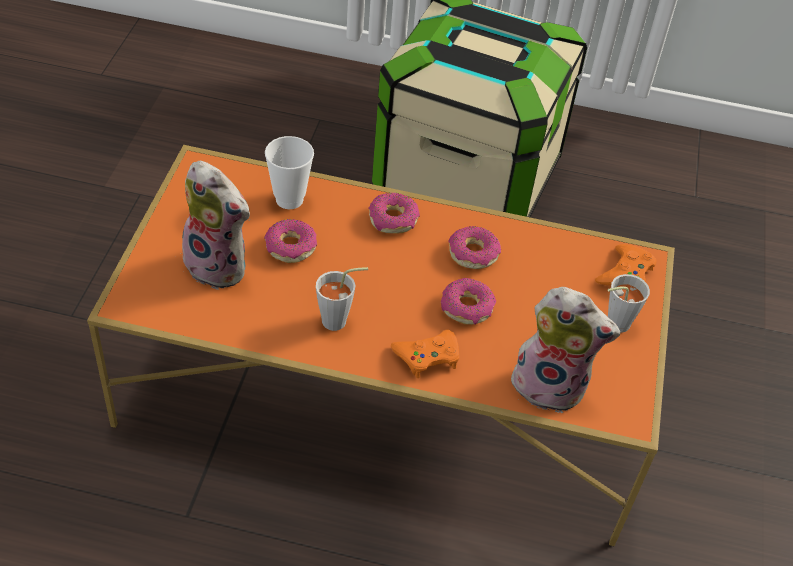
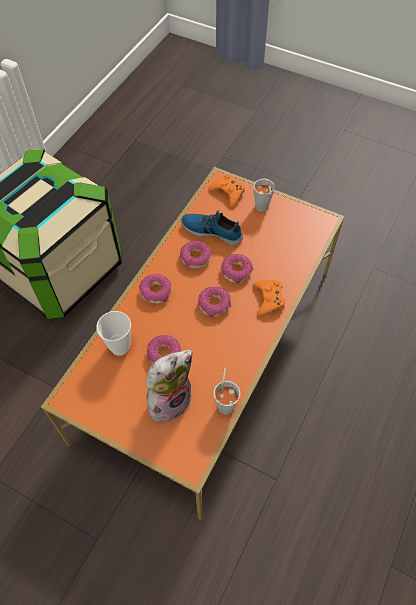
camera: 70 degrees left, 10 degrees up
(340, 321) = (232, 338): grey cup -> grey cup (226, 403)
(394, 290) = (214, 304): none -> donut
(535, 265) = (212, 230): none -> shoe
(551, 385) = (298, 247): plush toy -> none

